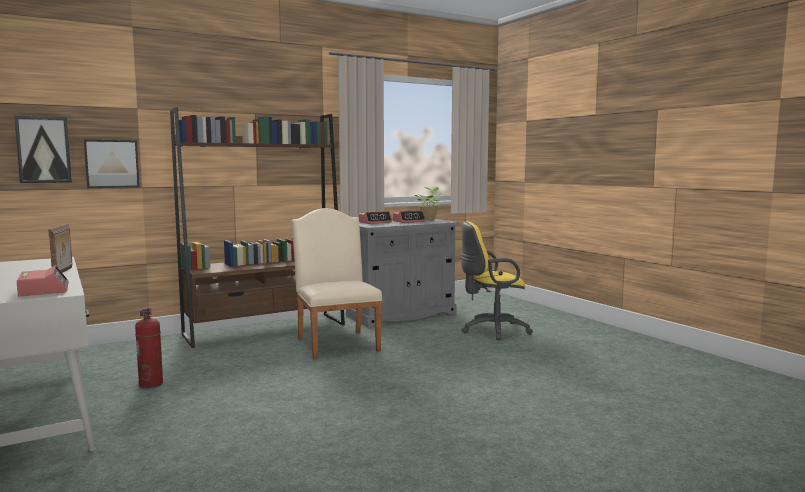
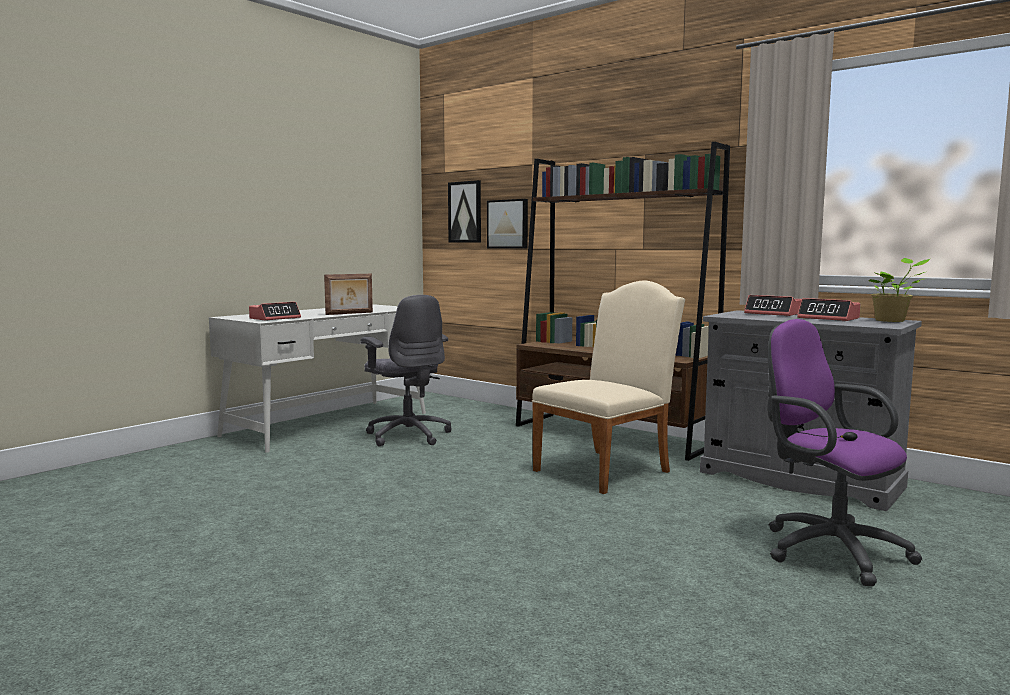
camera: 70 degrees right, 0 degrees up
(151, 384) = (408, 436): fire extinguisher -> grey office chair
(491, 331) = (827, 550): yellow office chair -> purple office chair

